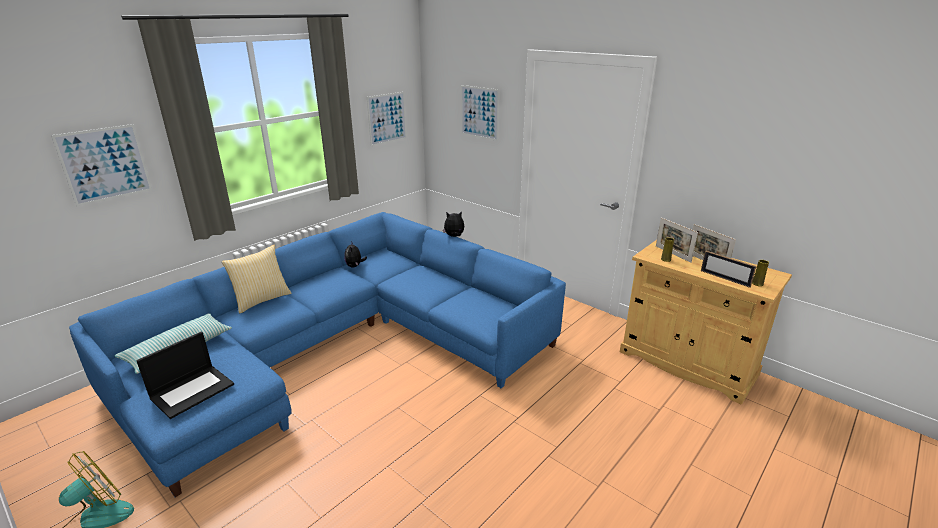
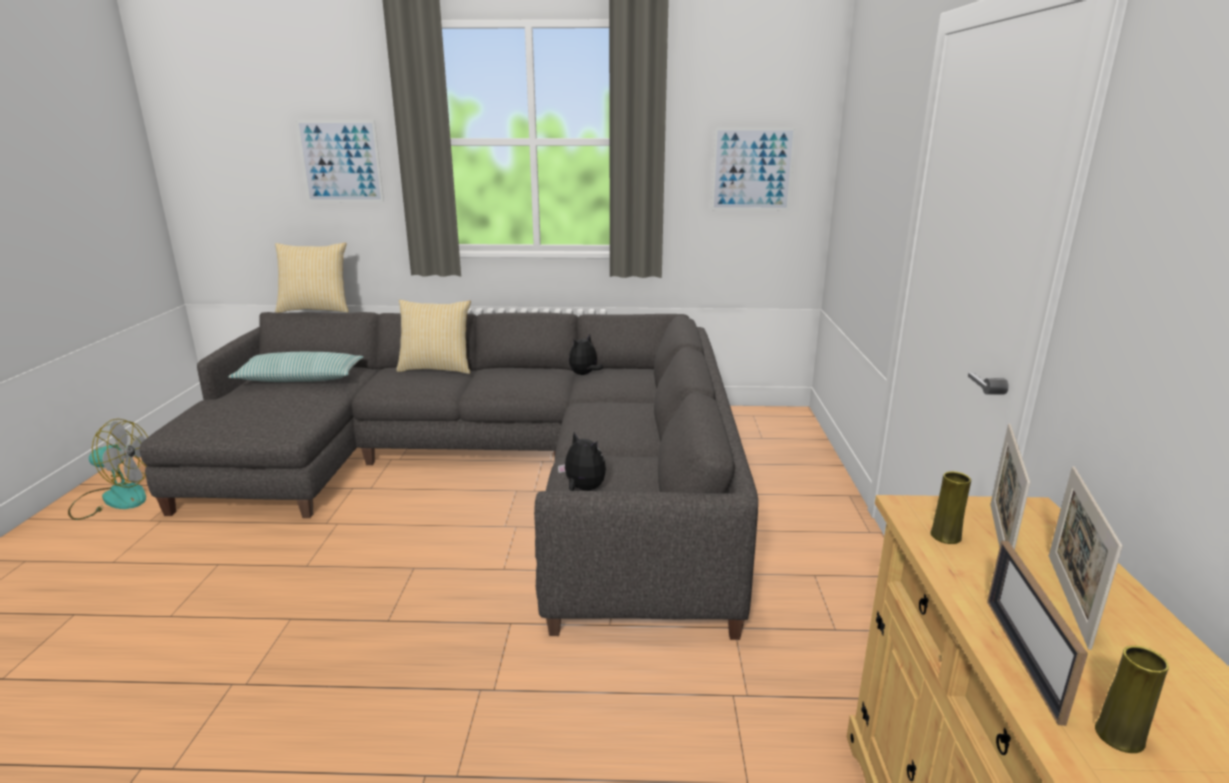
camera: 50 degrees right, 5 degrees down
(128, 295) = (316, 309): none -> pillow
(192, 390) = (234, 412): laptop -> none
(341, 345) = (493, 470): blue sofa -> grey sofa
(454, 236) = (698, 366): plush toy -> plush toy (583, 489)
(479, 112) = (878, 163): picture -> none

